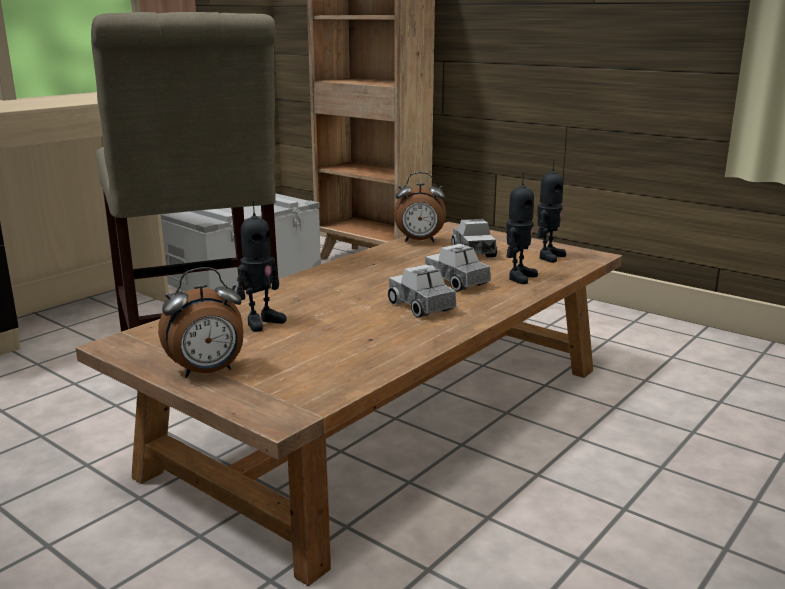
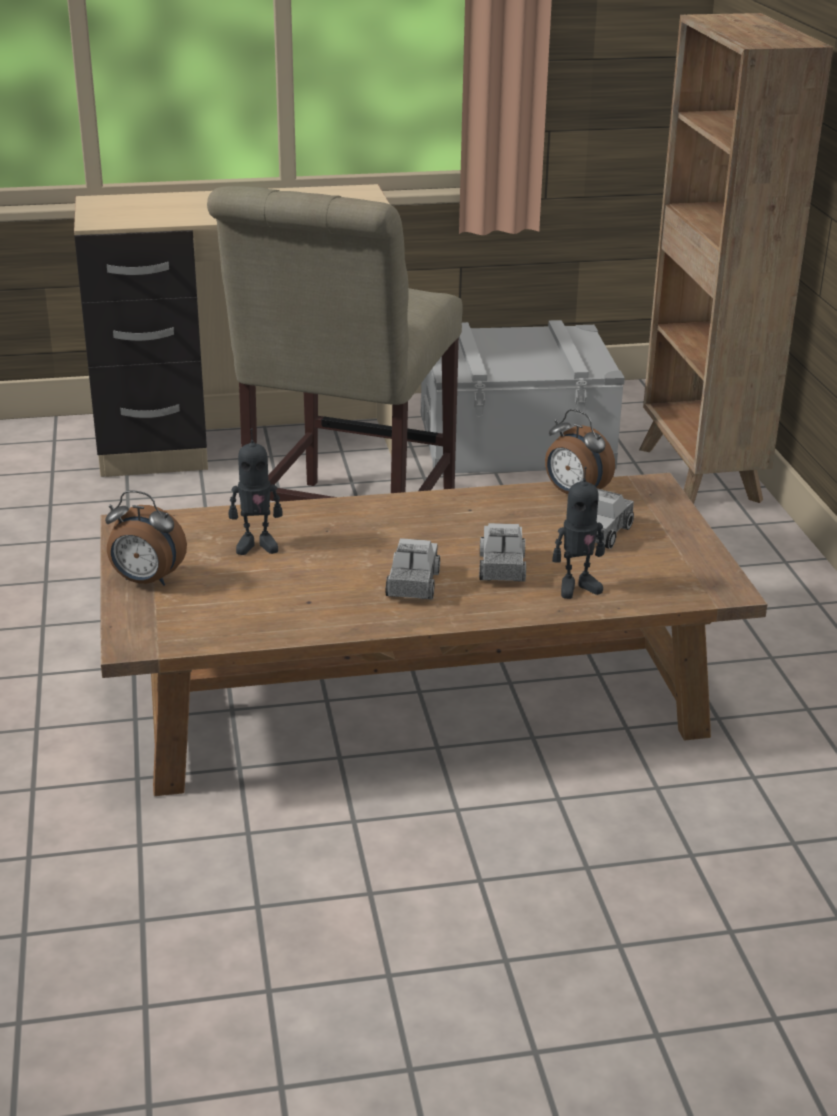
camera: 40 degrees right, 10 degrees up
(548, 257) = (670, 572): toy robot -> none

